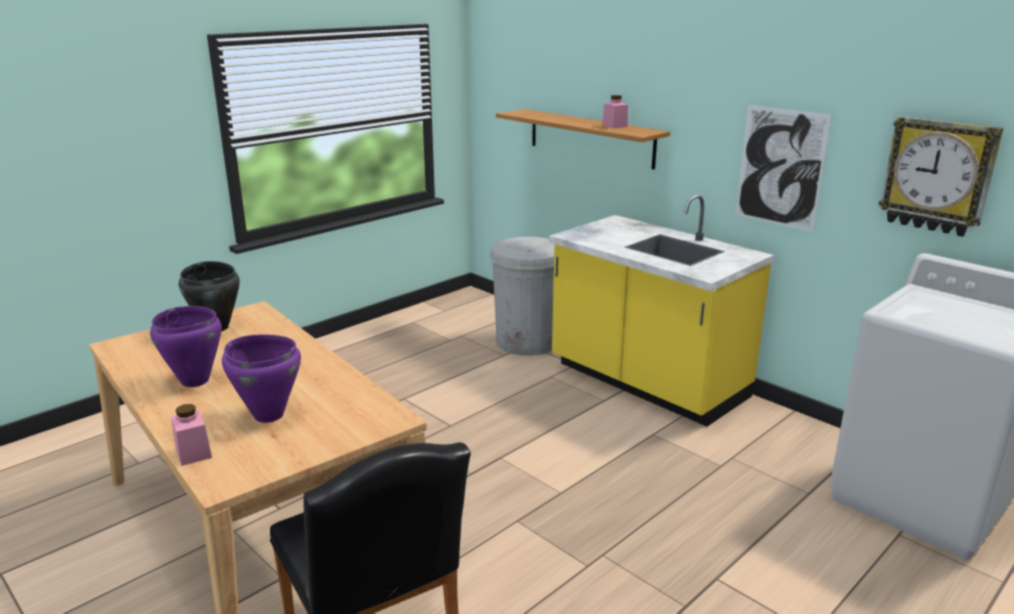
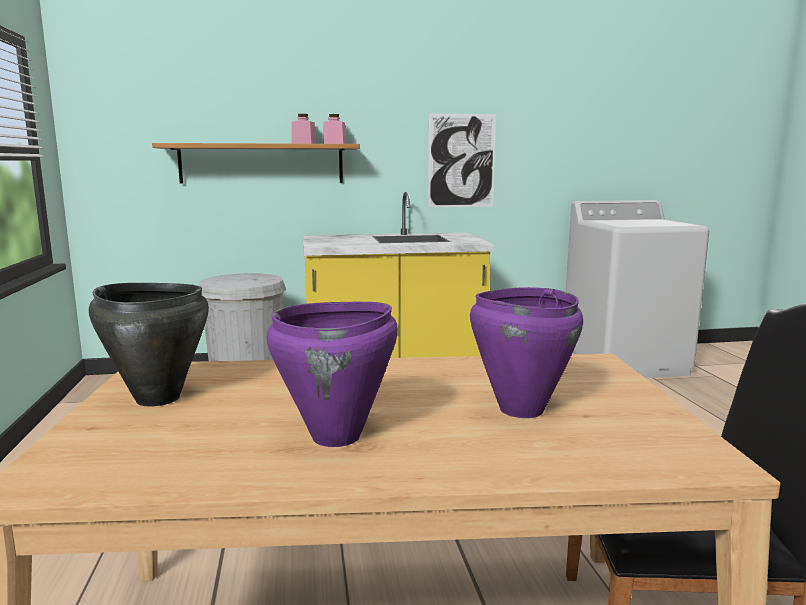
camera: 55 degrees left, 10 degrees down
(193, 452) = (598, 468): pink jar -> pink jar (334, 144)
(938, 176) = (570, 148): wall clock -> none

